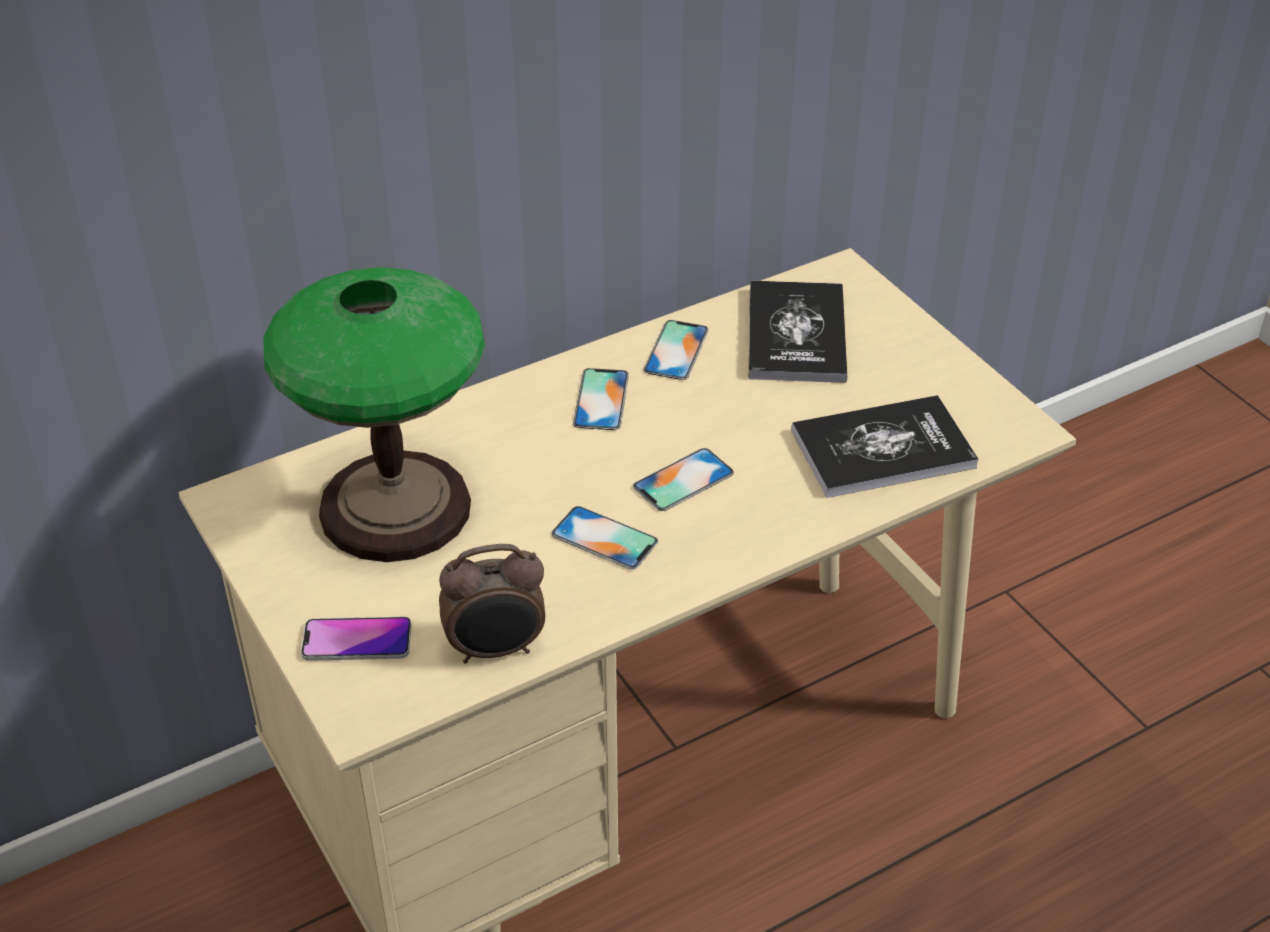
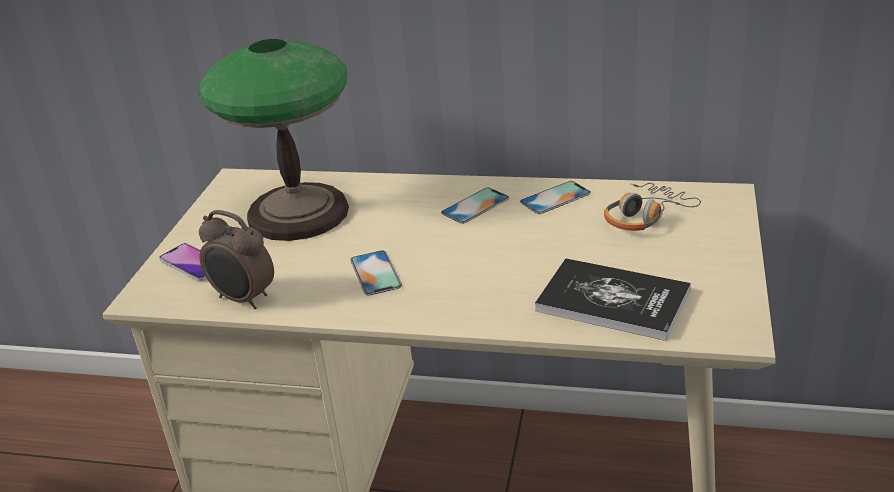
camera: 45 degrees right, 10 degrees down
(683, 480) = (461, 264): phone -> none
(796, 334) = (645, 216): book -> headphones

